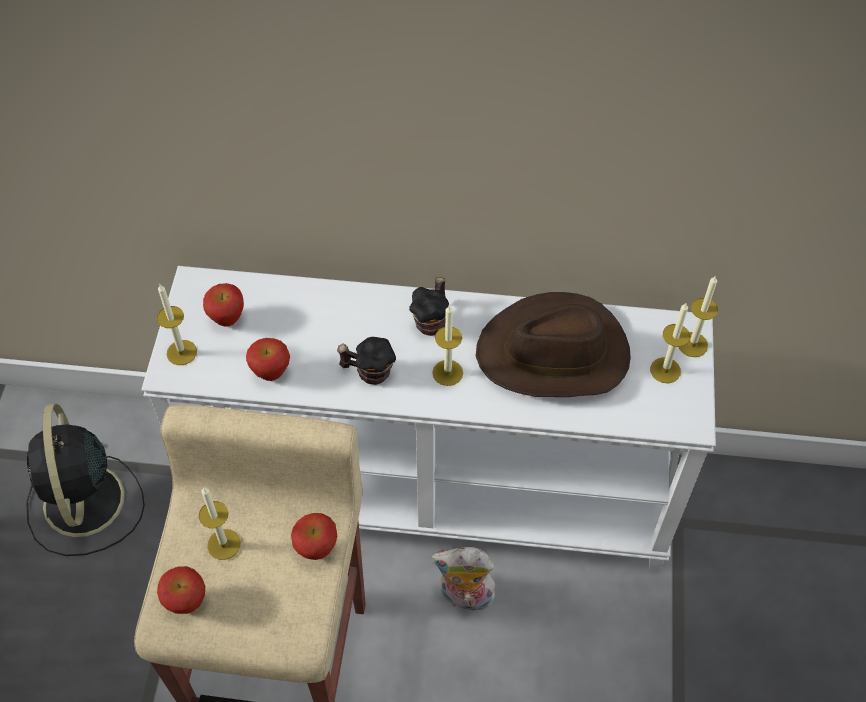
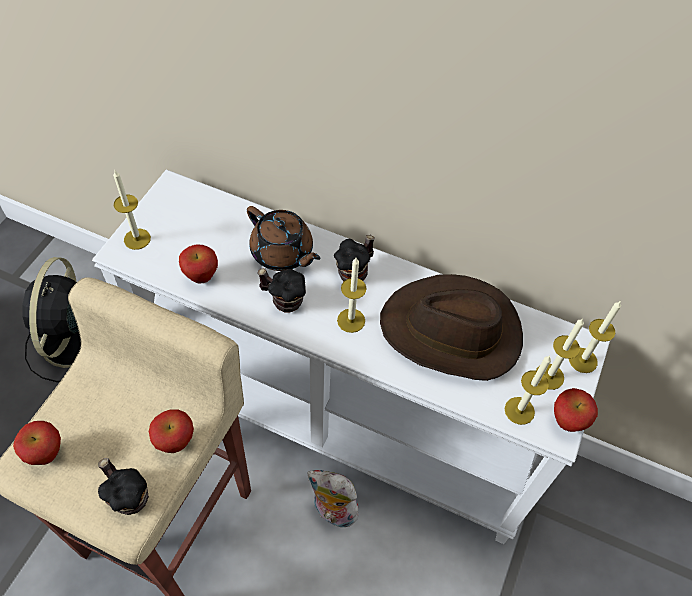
camera: 15 degrees right, 0 degrees up
(224, 544) = (100, 412): candle -> candle (519, 410)
(227, 319) = (185, 223): apple -> apple (566, 422)
(290, 614) = (128, 495): none -> mug
(347, 322) = (282, 253): none -> brown teapot

